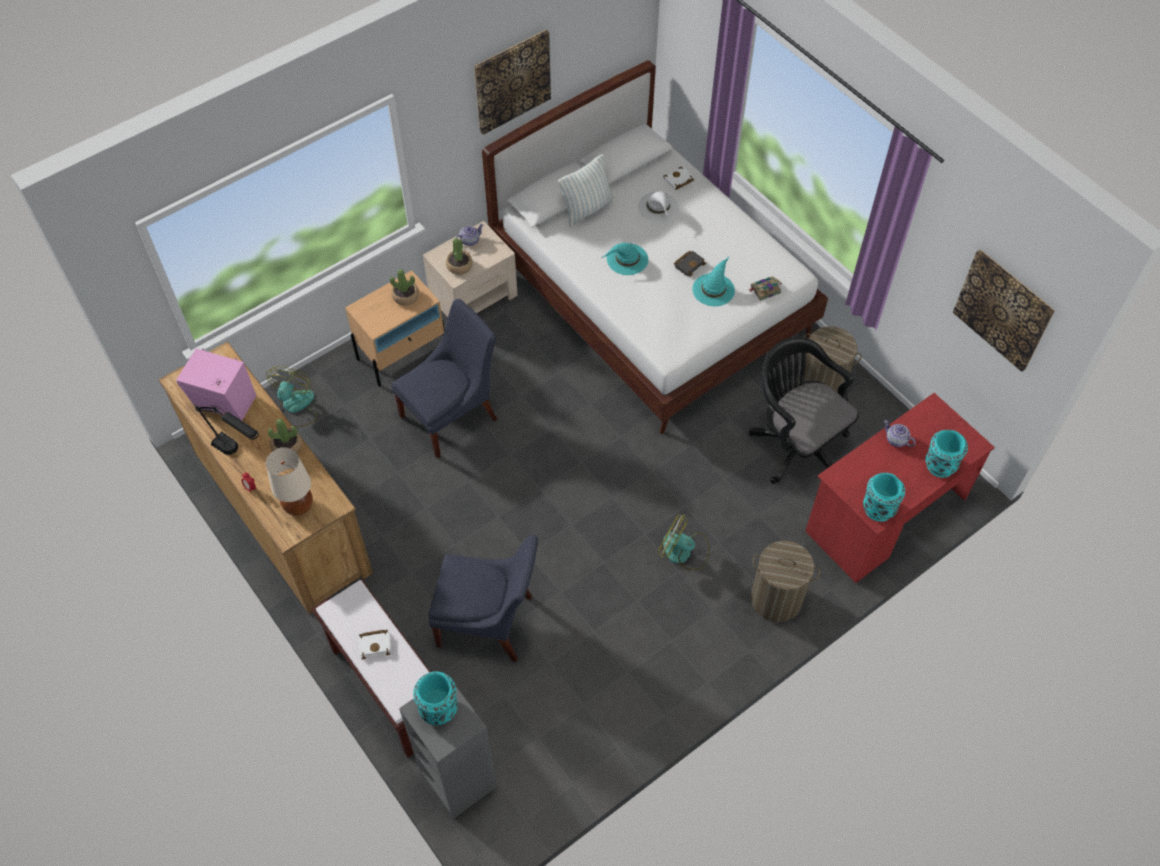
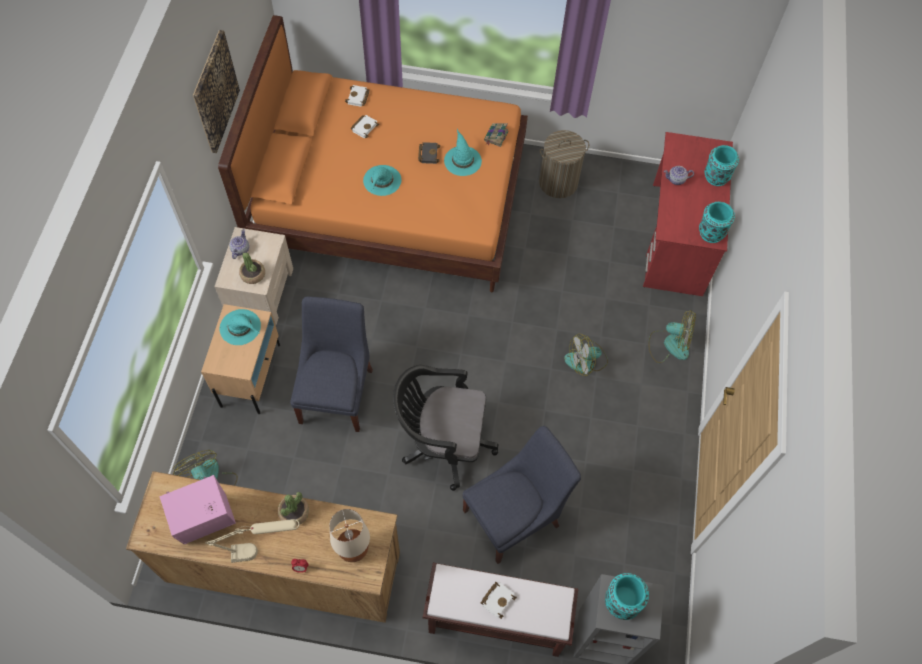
camera: 45 degrees left, 5 degrees up
(239, 454) = (262, 550): black table lamp -> beige table lamp
(405, 296) = (240, 327): potted plant -> turquoise hat
(587, 209) = (315, 163): pillow -> none
(651, 297) = (389, 201): white bed -> orange bed
(658, 207) = (364, 127): white hat -> white book
(776, 599) = (669, 344): laundry basket -> fan
(795, 444) = (580, 233): black office chair -> black office chair (443, 443)
(1003, 310) = (704, 39): picture -> none

